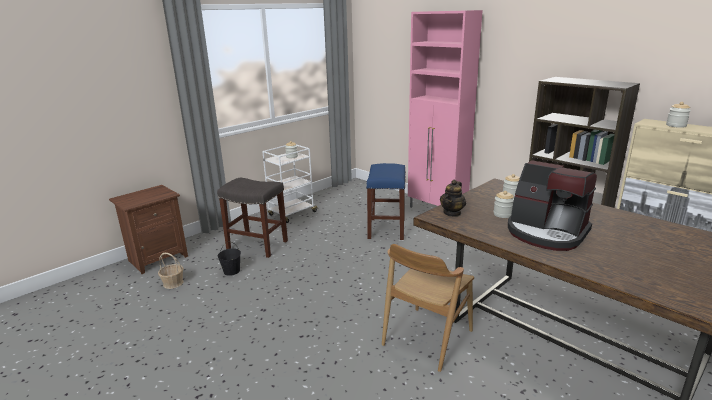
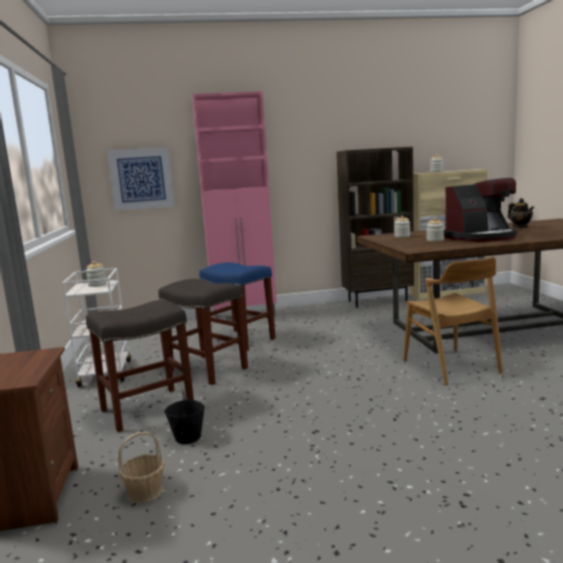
camera: 55 degrees left, 10 degrees down
(325, 239) = (209, 369): none -> grey stool
(391, 76) = (141, 179): none -> picture
(452, 213) = (414, 247): teapot -> teapot (520, 227)

